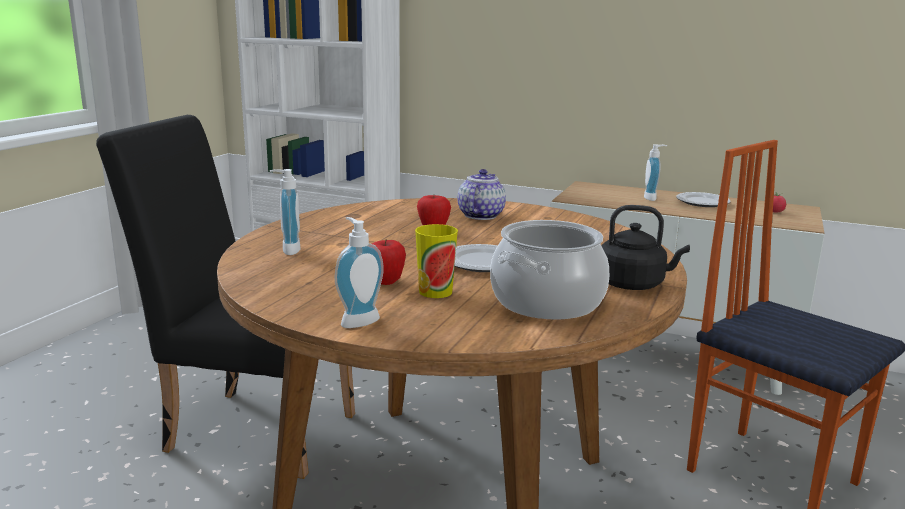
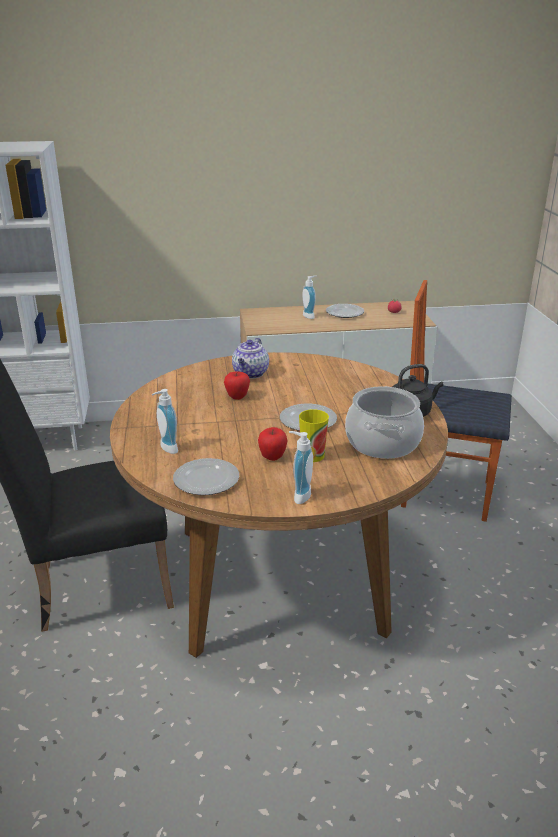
camera: 30 degrees left, 10 degrees up
(282, 282) = (207, 480): none -> plate
(480, 215) = (250, 374): teapot -> teapot turned 150 degrees counterclockwise

